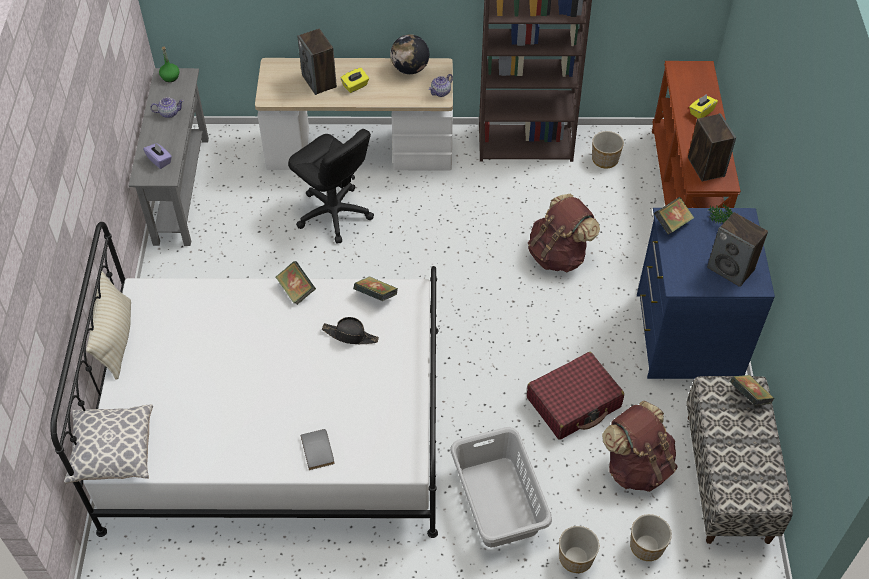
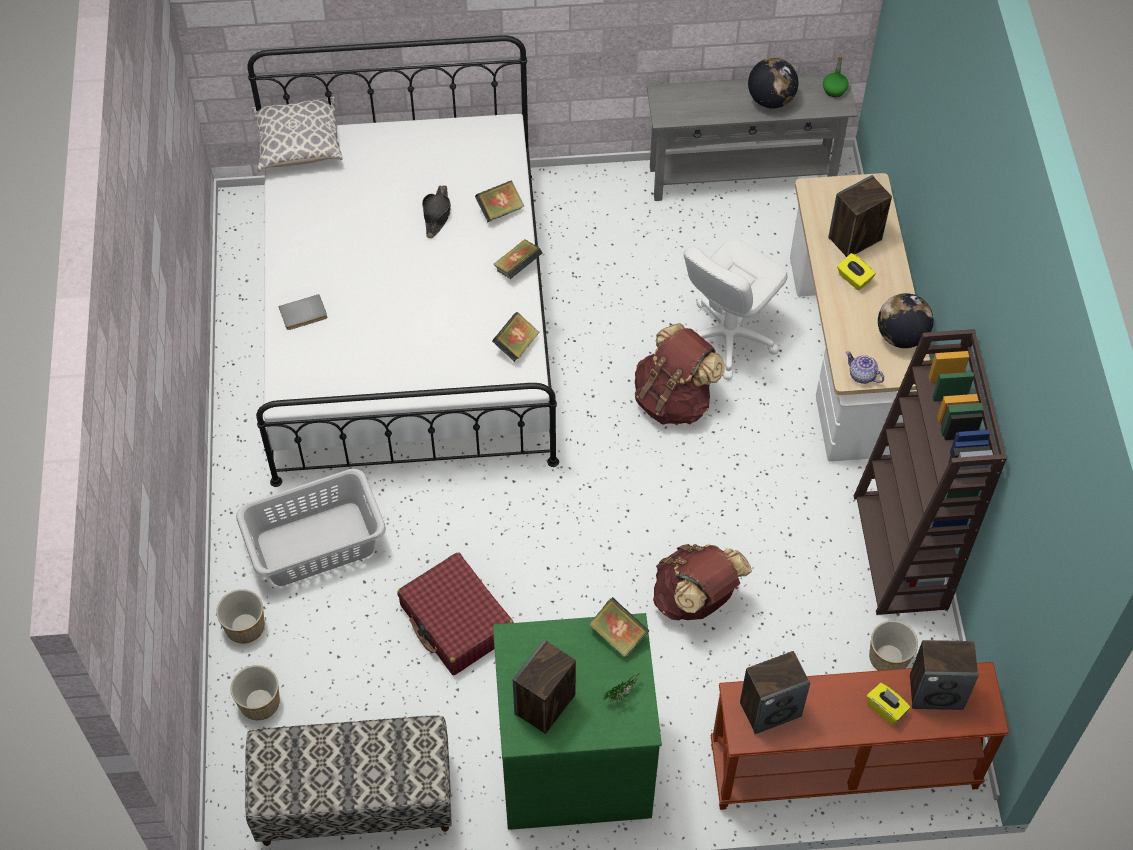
camera: 85 degrees right, 5 degrees up
(116, 339) = (437, 121): beige pillow -> none
(159, 160) = (690, 105): purple tissue box -> none
(169, 113) = (771, 100): teapot -> globe
(334, 214) = (727, 337): black office chair -> white office chair
(350, 335) = (456, 326): black hat -> black hat (437, 215)
(637, 466) = (368, 694): brown backpack -> brown backpack (674, 399)
(686, 335) = (574, 759): blue dresser -> green dresser
(687, 88) = (936, 692): none -> speaker
(749, 396) = (413, 777): book -> book (500, 210)

